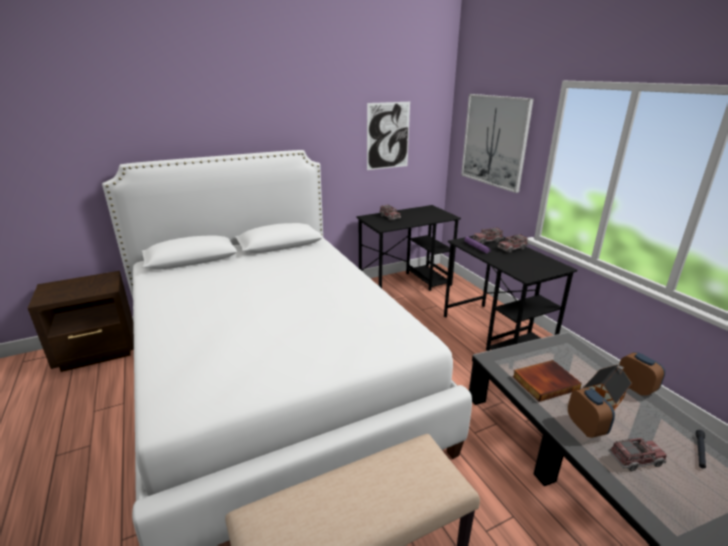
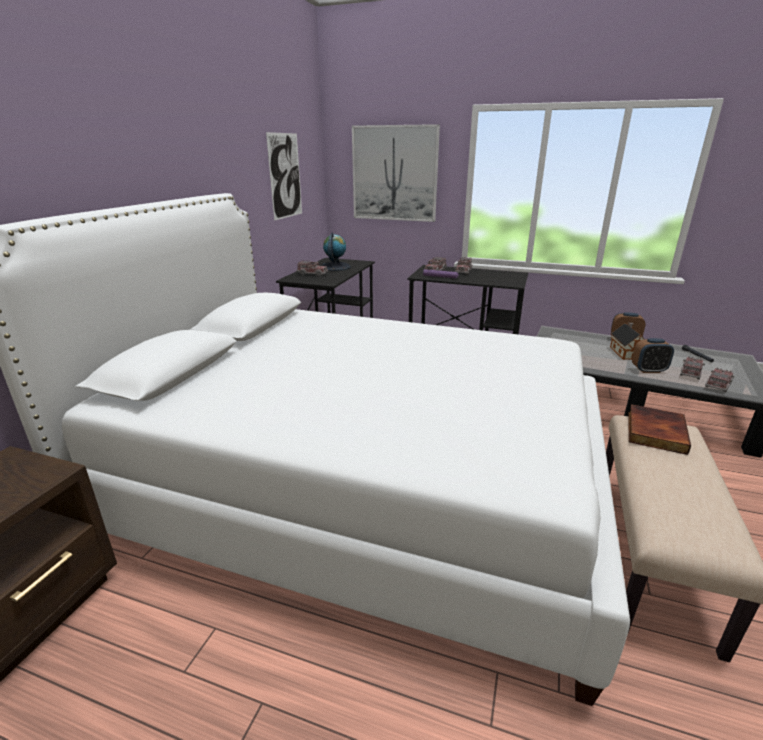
camera: 45 degrees left, 0 degrees up
(418, 215) = (335, 267): none -> globe
(544, 382) = (589, 358): book -> book (654, 431)
(586, 427) = (648, 370): alarm clock -> alarm clock turned 150 degrees clockwise
(640, 490) = (718, 385): none -> toy truck

